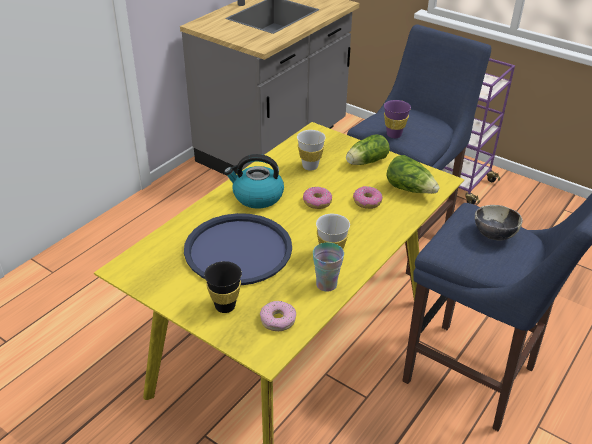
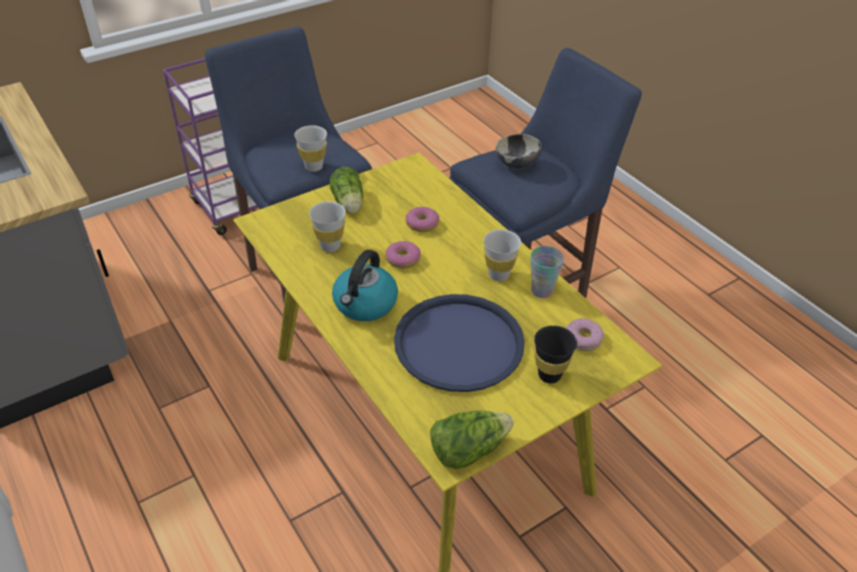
camera: 70 degrees left, 5 degrees up
(394, 135) = (314, 167): purple cup -> white cup
(410, 189) = (416, 189): lettuce -> lettuce (468, 449)

